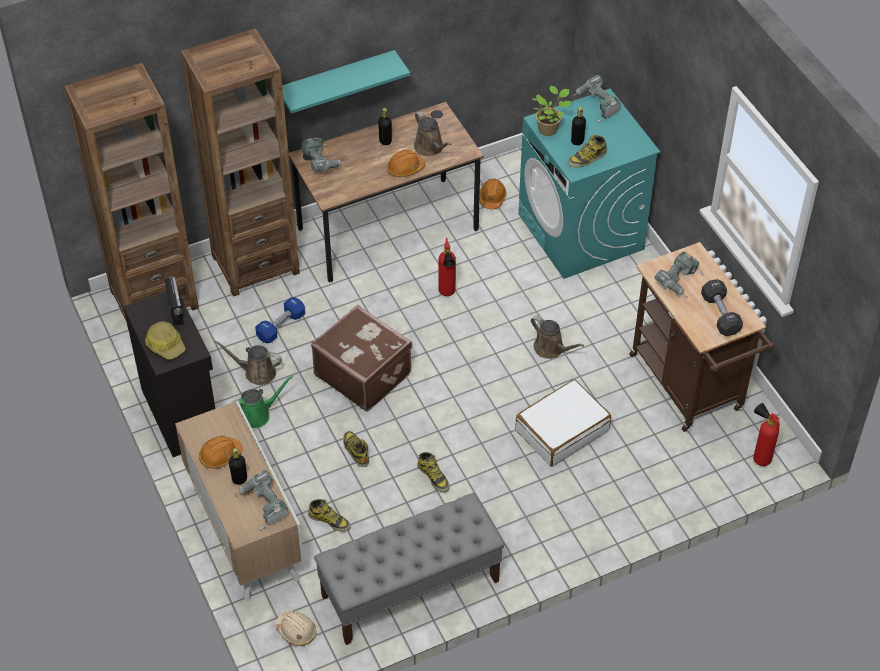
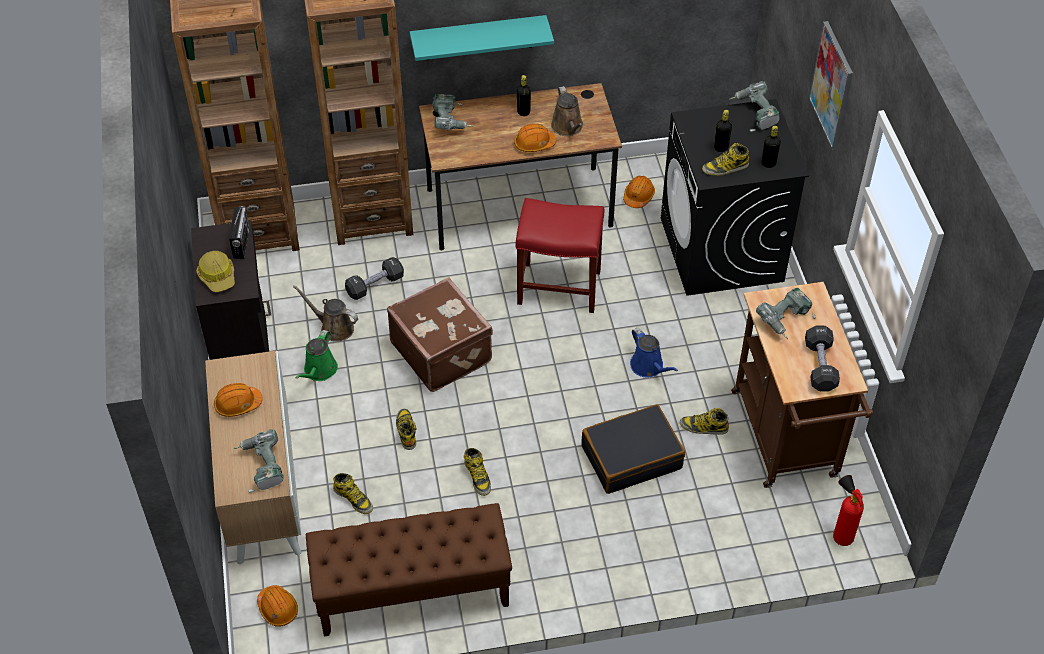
camera: 15 degrees right, 0 degrees up
(239, 479) = (248, 434): black bottle -> black bottle (768, 163)
(257, 414) = (319, 371): green watering can -> green watering can turned 120 degrees clockwise
(281, 326) = (375, 285): blue dumbbell -> black dumbbell
(296, 631) = (278, 609): beige hard hat -> orange hard hat
(410, 589) = (411, 591): grey bench -> brown bench
(447, 294) = (557, 287): fire extinguisher -> red stool
(549, 129) = (694, 129): potted plant -> none
(551, 349) = (649, 367): brown watering can -> blue watering can
(561, 430) = (631, 457): white suitcase -> black suitcase
(581, 232) = (722, 250): turquoise washing machine -> black washing machine
(615, 391) = (703, 427): none -> boot
(674, 70) = (832, 85): none -> picture

